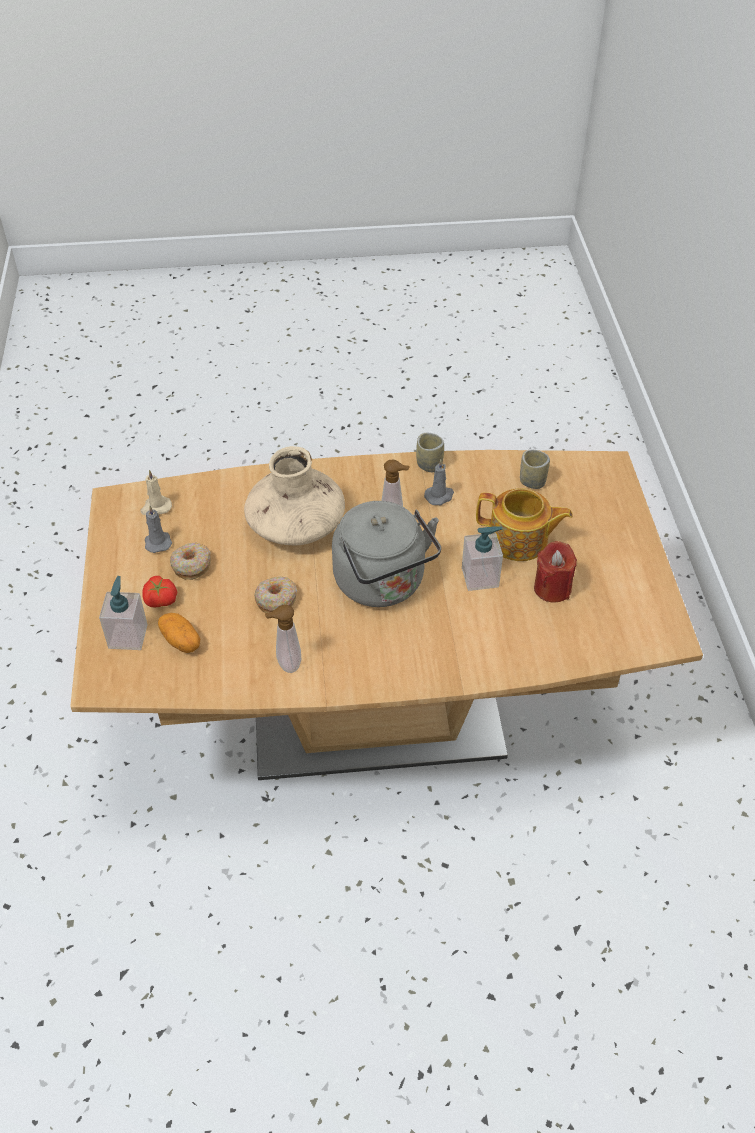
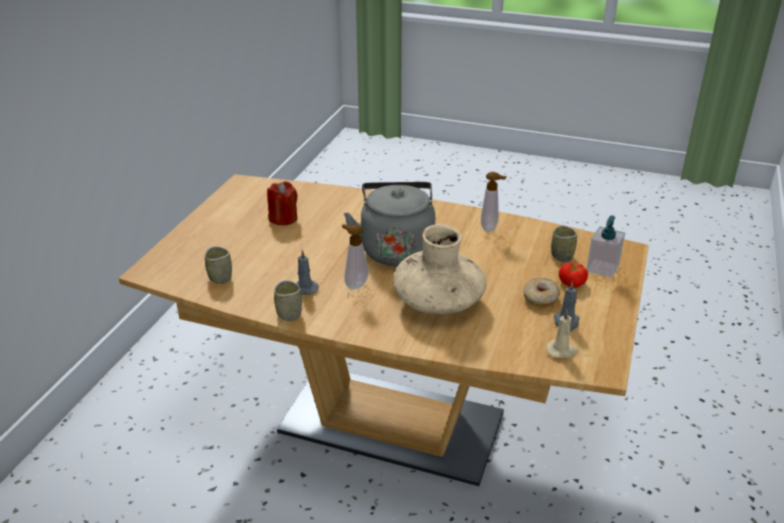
camera: 155 degrees left, 15 degrees down
(181, 641) = (562, 256): potato -> cup
(276, 599) = (481, 260): donut -> none
(480, 577) = (324, 235): soap dispenser -> none
(519, 540) = (275, 246): teapot -> none

